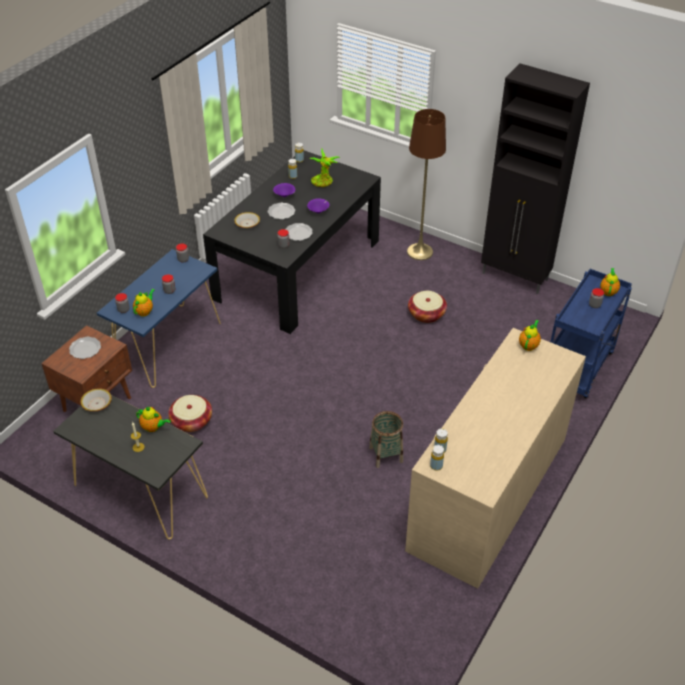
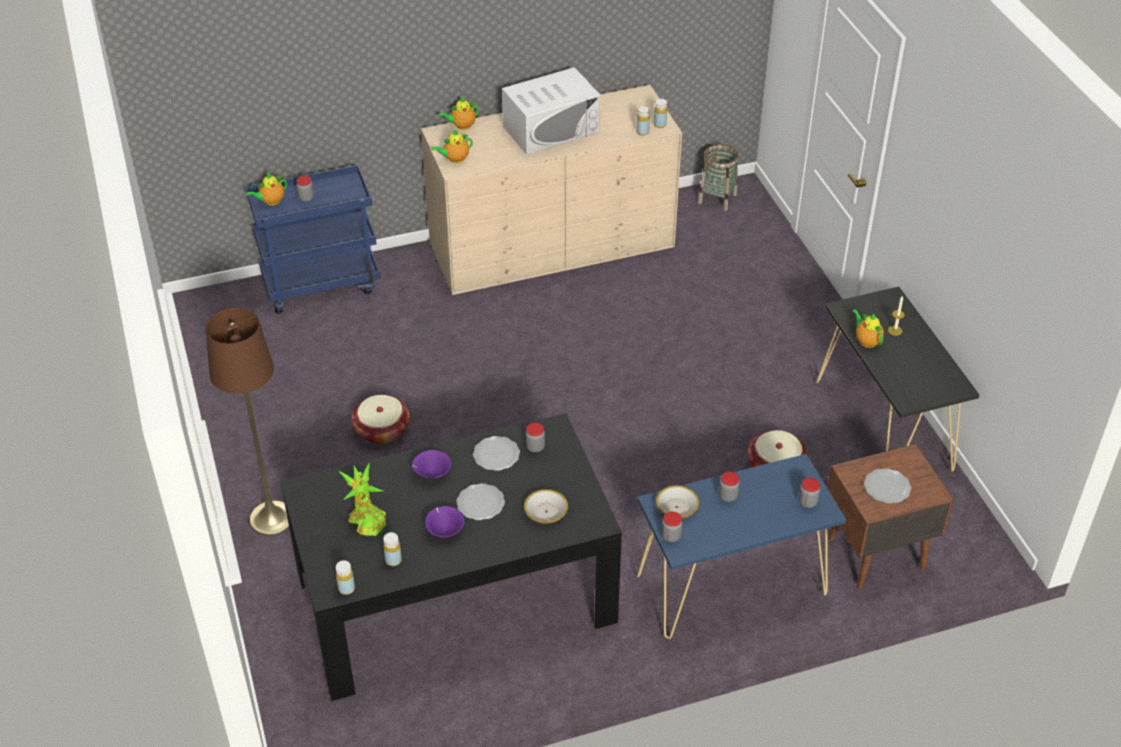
camera: 140 degrees left, 0 degrees up
(97, 403) = (913, 397): bowl -> bowl (676, 507)
(145, 311) = (781, 484): teapot -> teapot (461, 126)
(386, 454) = (605, 321): basket -> basket (717, 198)
(504, 409) = (551, 129): none -> white microwave
(515, 277) = (220, 410): black cabinet -> none

